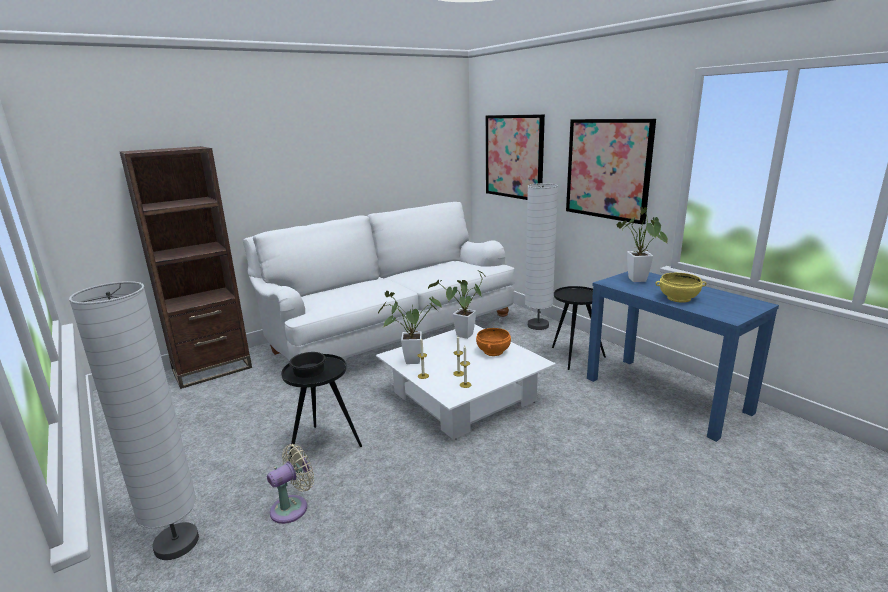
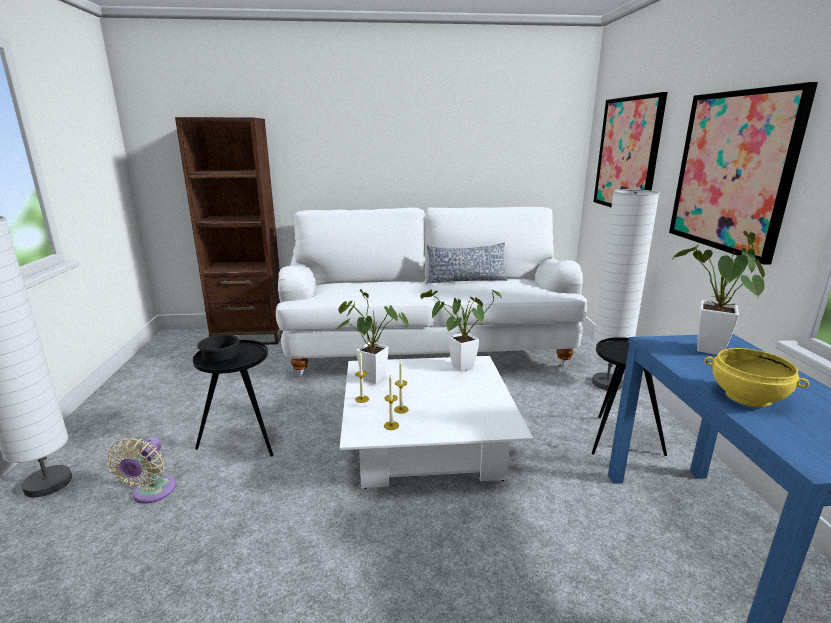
camera: 30 degrees right, 0 degrees up
(293, 507) = (151, 493): beige fan -> beige fan turned 105 degrees clockwise
(417, 270) = (466, 280): none -> pillow
(493, 352) = (472, 397): orange bowl -> none

